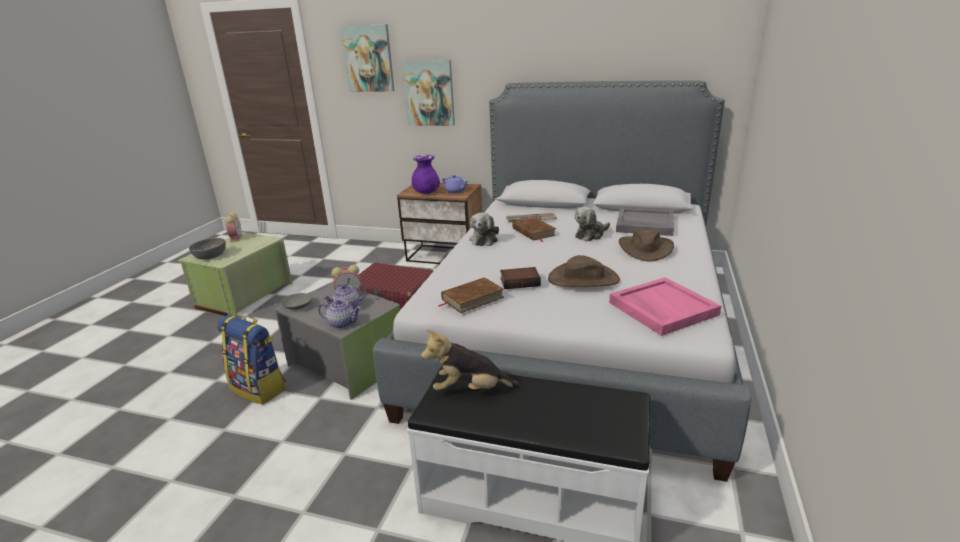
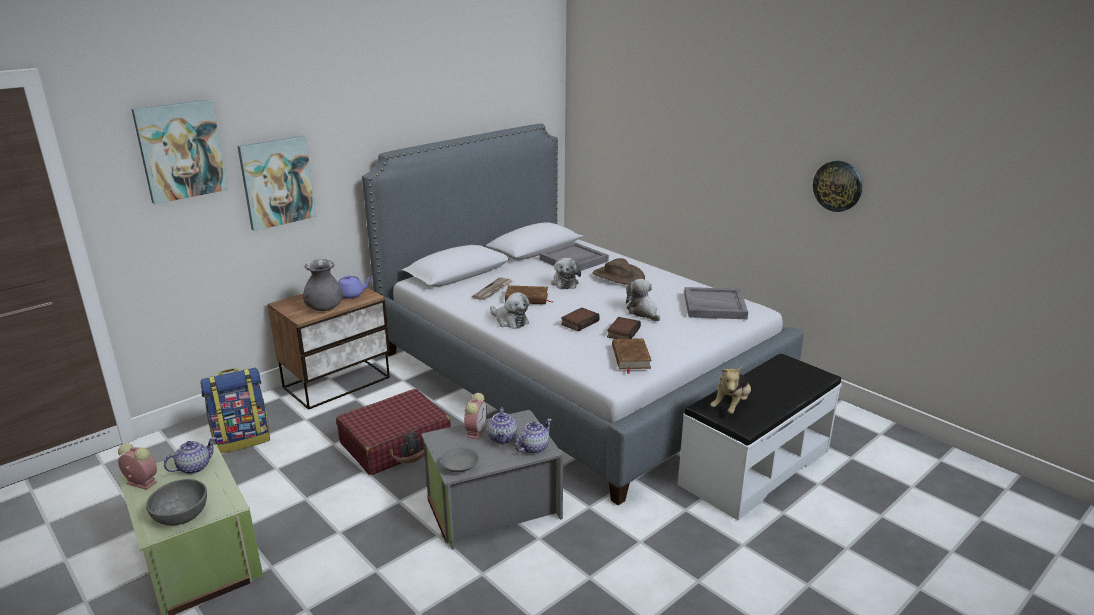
camera: 60 degrees left, 0 degrees up
(256, 242) = (194, 467): none -> teapot
(259, 388) = (477, 579): backpack -> backpack (242, 439)
(426, 192) = (324, 308): purple vase -> grey vase
(515, 260) = (579, 322): none -> book
(583, 279) = (643, 312): brown hat -> plush toy
(661, 308) = (714, 306): pink tray -> grey tray
(863, 178) = (837, 186): none -> wall clock

